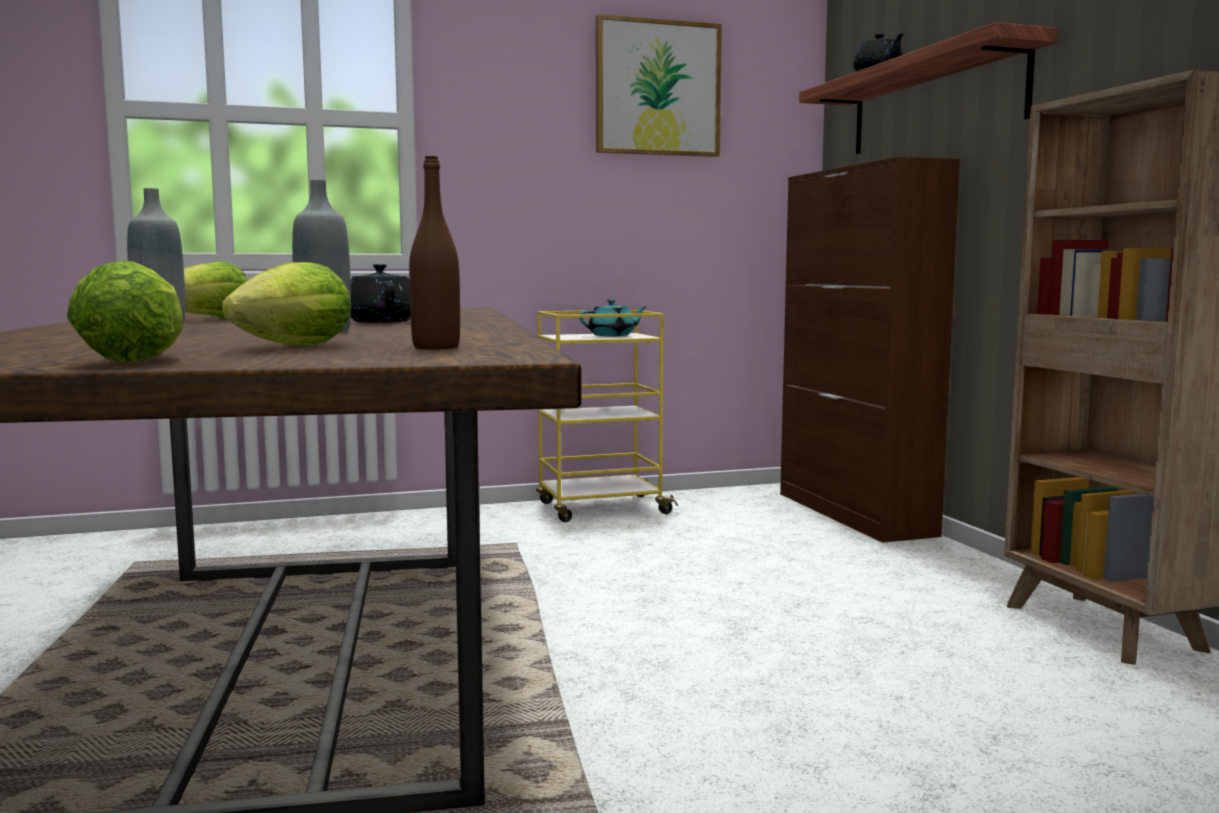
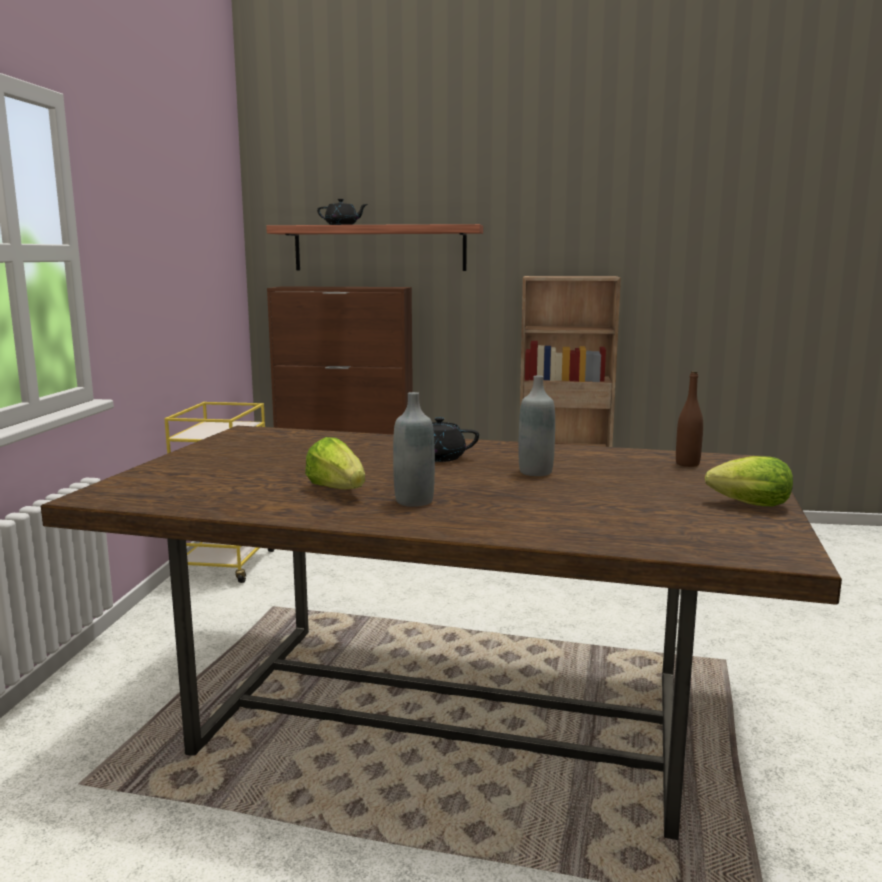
camera: 65 degrees left, 5 degrees up
(288, 347) = (670, 482): lettuce -> none
(612, 335) = (226, 427): turquoise teapot -> none
(657, 88) = (188, 217): picture -> none

